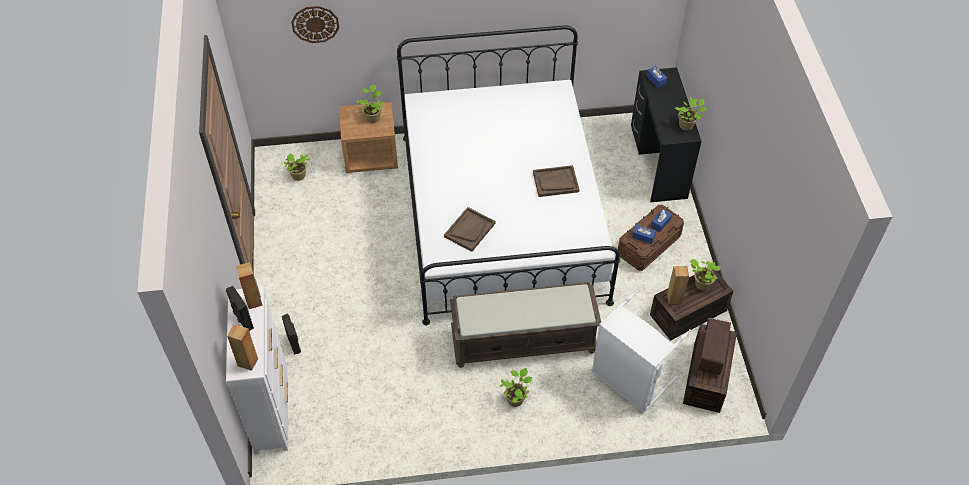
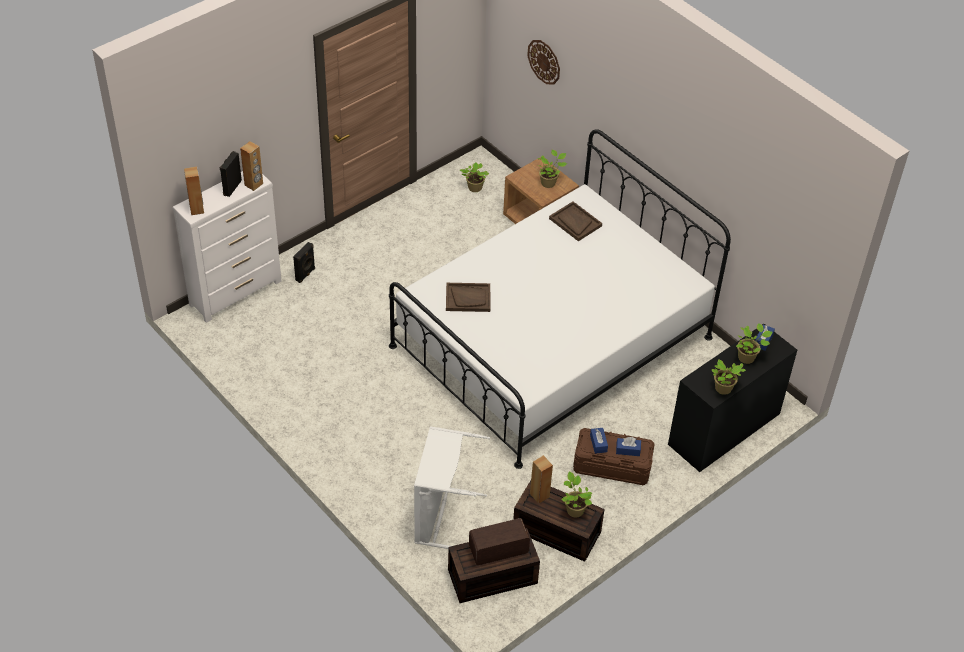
camera: 55 degrees right, 5 degrees down
(515, 399) = (360, 444): potted plant -> potted plant (747, 357)
(524, 340) = (426, 421): brown bench -> none
(555, 182) = (574, 331): brown tray -> brown tray (575, 222)

